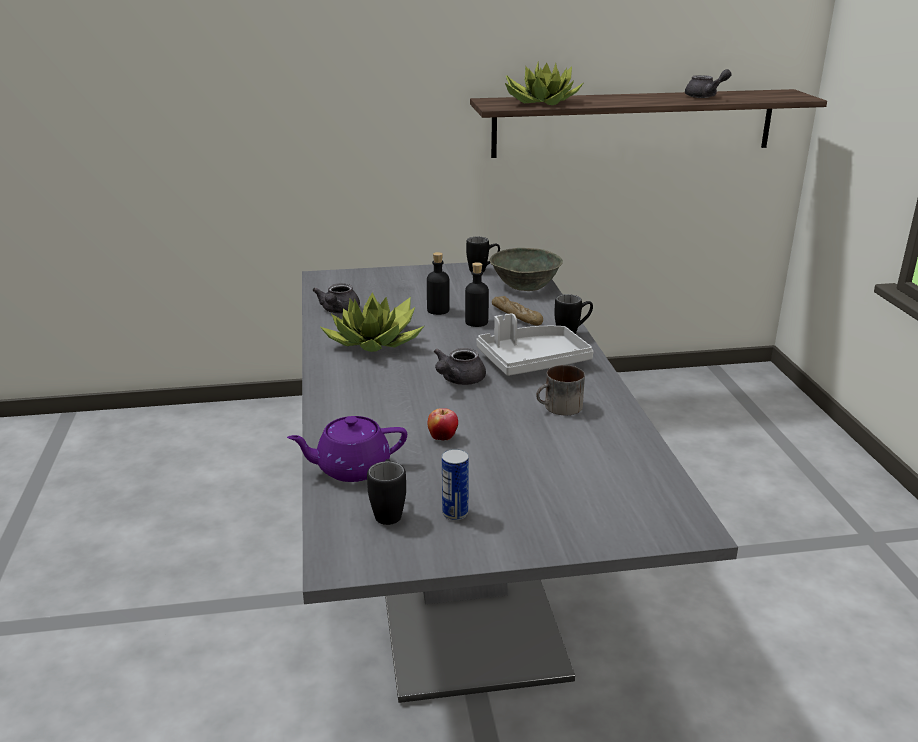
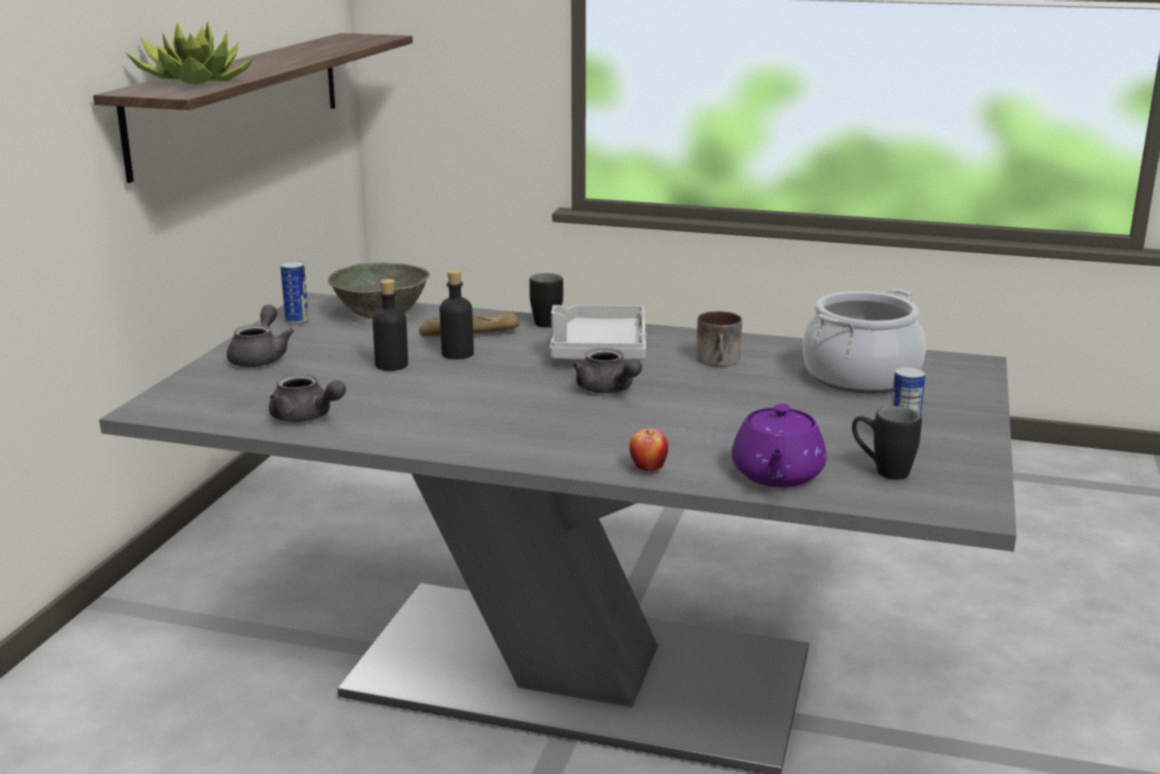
camera: 65 degrees left, 5 degrees down
(376, 342) = (445, 412): potted plant -> none
(442, 438) = (741, 421): apple -> apple (648, 469)
(482, 270) = (297, 321): black mug -> can
(589, 473) = (860, 377): none -> cooking pot
(705, 96) = (311, 49): grey teapot -> grey teapot (260, 357)

